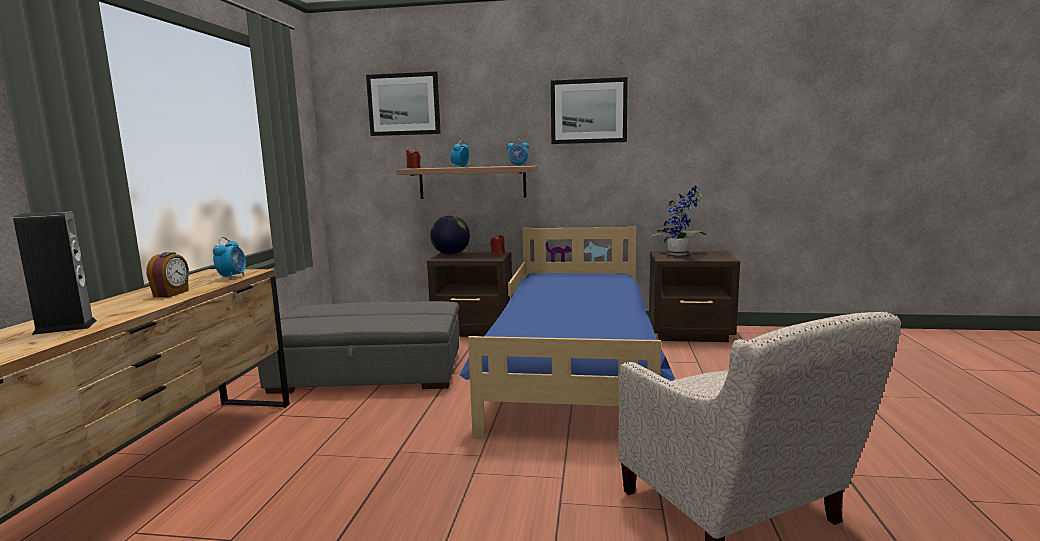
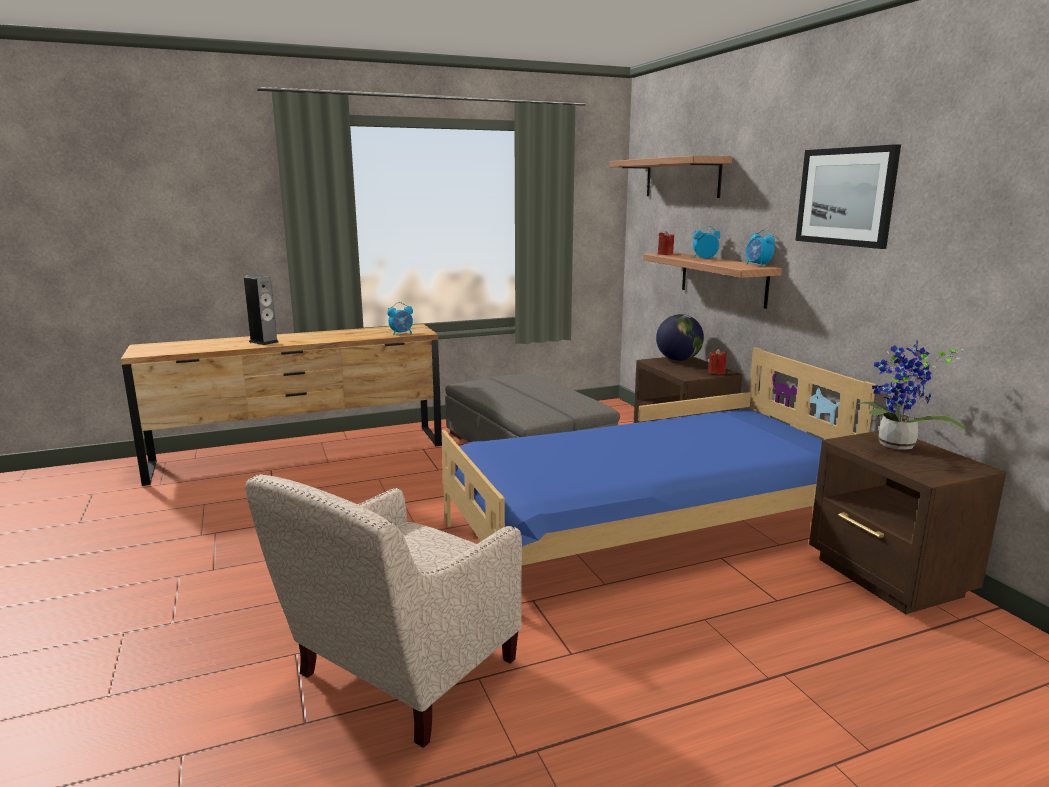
camera: 60 degrees right, 5 degrees up
(172, 294) = (345, 336): alarm clock -> none
(404, 104) = (682, 178): picture -> shelf

